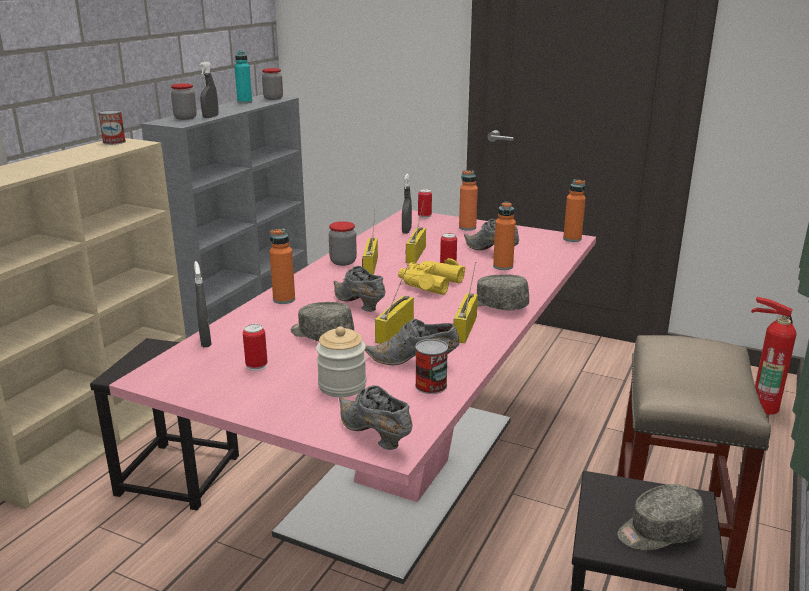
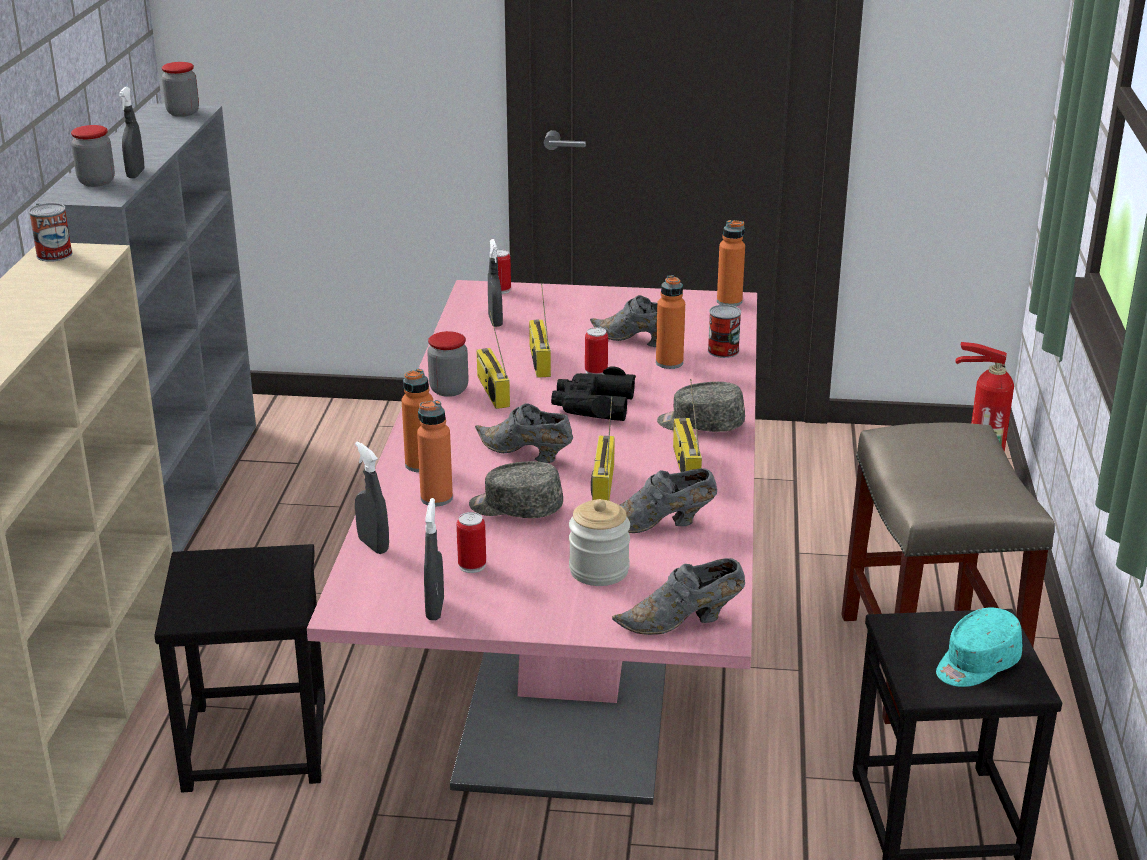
camera: 20 degrees left, 5 degrees up
(203, 389) = (435, 609): none -> grey spray bottle
(244, 102) = (145, 128): turquoise bottle -> none
(374, 435) = (683, 622): grey shoe -> grey shoe turned 45 degrees counterclockwise
(429, 283) = (593, 405): yellow binoculars -> black binoculars
(431, 385) = (700, 549): can -> can (723, 351)
(467, 228) = (576, 302): orange bottle -> orange bottle (436, 498)
(658, 532) = (976, 664): grey cap -> turquoise cap

